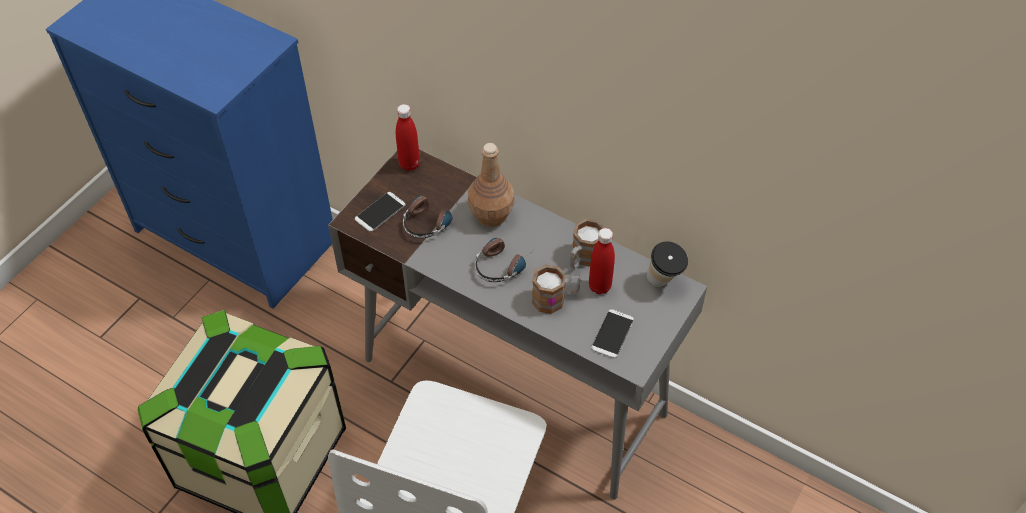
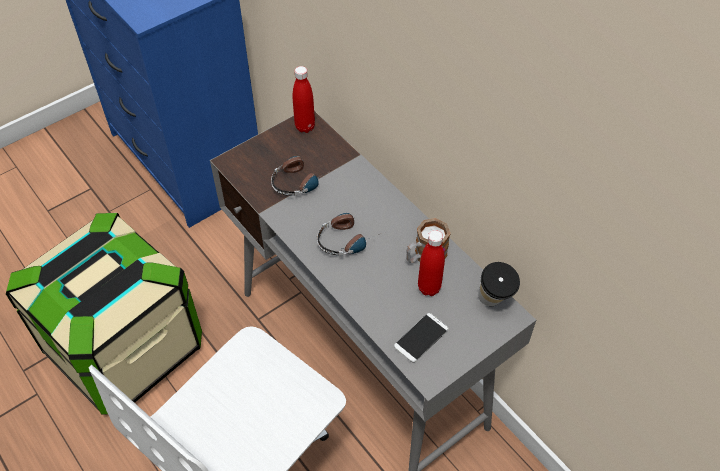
camera: 20 degrees right, 0 degrees up
(380, 212) = (259, 161): phone -> none
(491, 214) = (357, 191): brown bottle -> none
(555, 298) = (381, 287): mug -> none

